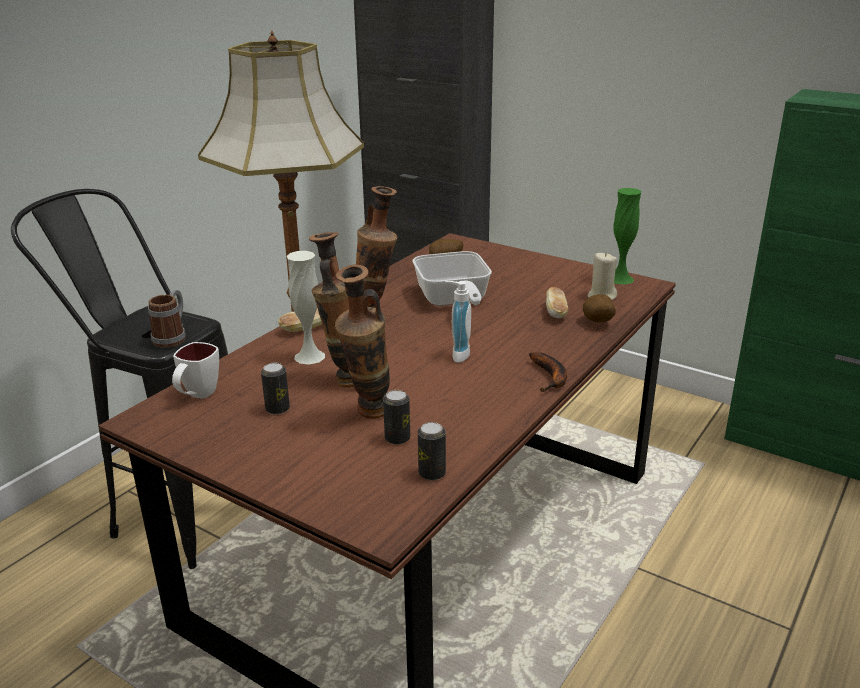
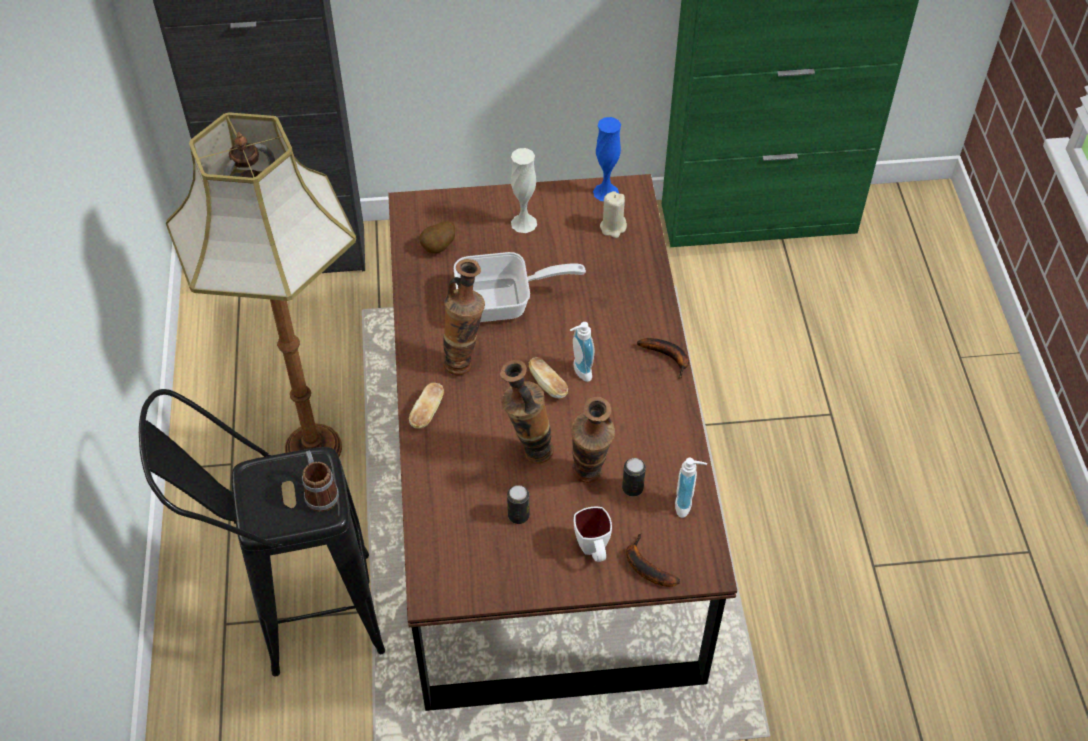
camera: 40 degrees left, 25 degrees up
(197, 396) = (442, 542): white mug -> white mug (593, 551)
(309, 356) = (471, 444): white vase -> white vase (524, 223)
(328, 495) = (645, 567): none -> banana
(432, 473) = (687, 505): can -> soap dispenser
(453, 301) = (504, 302): frying pan -> frying pan turned 45 degrees counterclockwise
(556, 312) = (599, 271): bread -> bread (548, 384)
(597, 322) = (641, 268): potato -> none
(620, 279) = (606, 192): green vase -> blue vase

